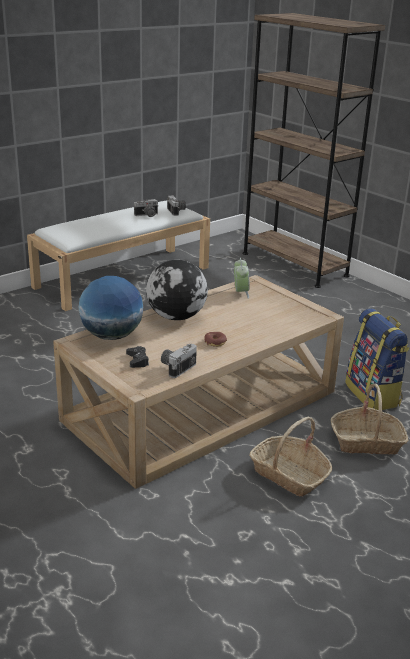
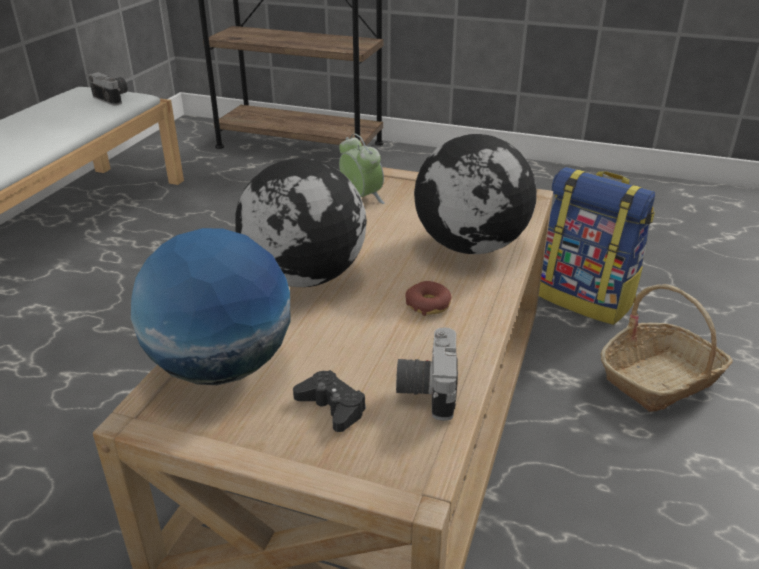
camera: 30 degrees left, 5 degrees up
(147, 215) = (68, 114): camera -> none
(265, 327) = (472, 246): none -> globe
(289, 474) = (632, 495): basket -> none

